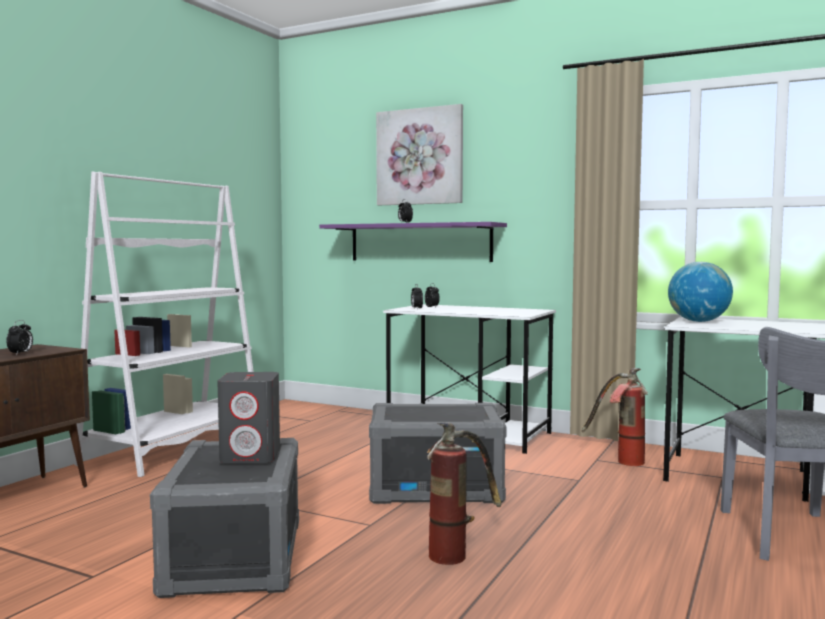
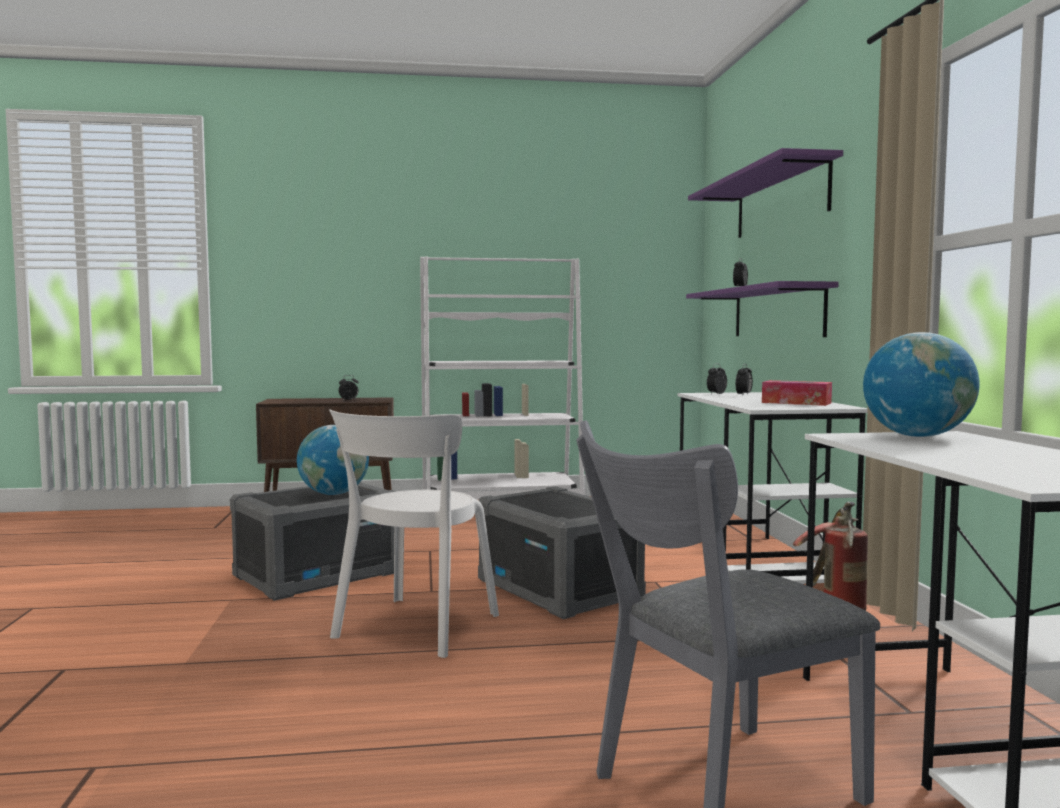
camera: 55 degrees right, 0 degrees up
(251, 456) = (334, 494): grey speaker -> globe
(420, 157) = (780, 201): picture -> purple shelf
(456, 551) = (413, 628): fire extinguisher -> white chair
(504, 310) = (796, 403): none -> tissue box

